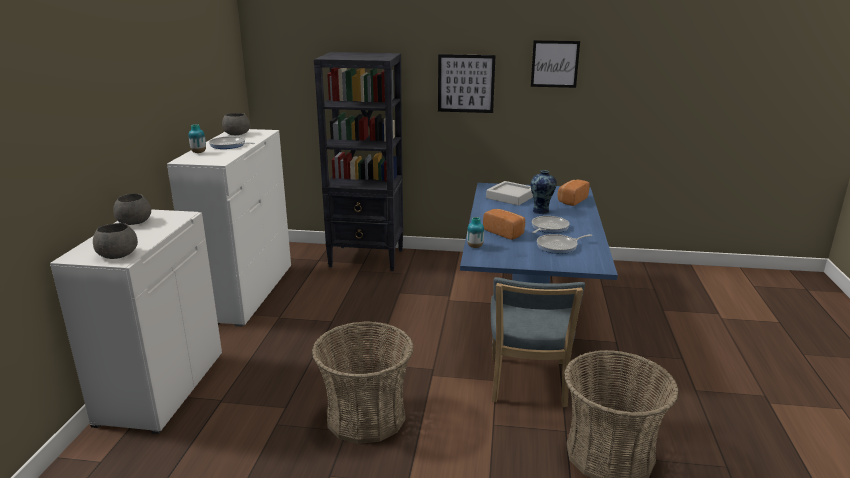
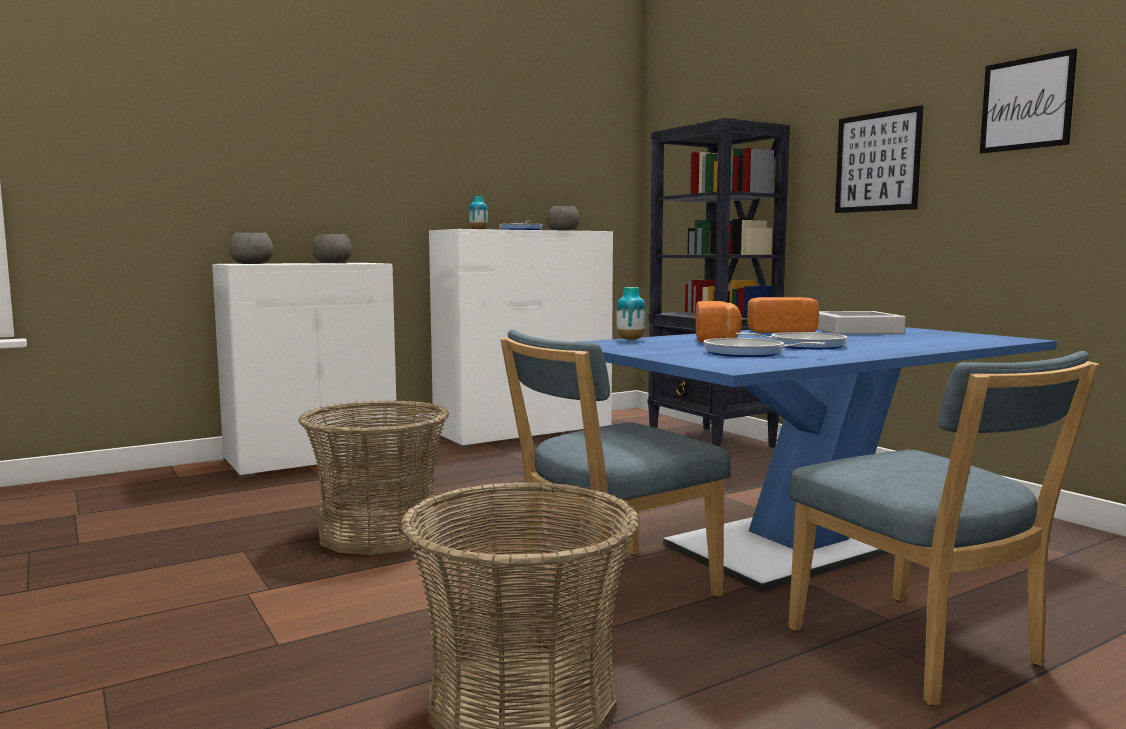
camera: 50 degrees right, 15 degrees down
(541, 211) = (855, 339): vase -> none
(571, 200) = (956, 341): bread -> bread (779, 331)
(644, 351) = (921, 652): none -> blue chair

